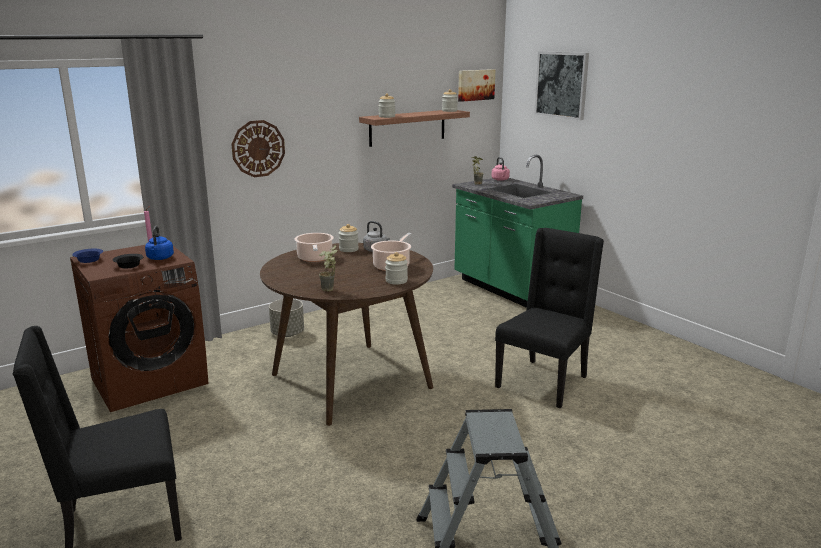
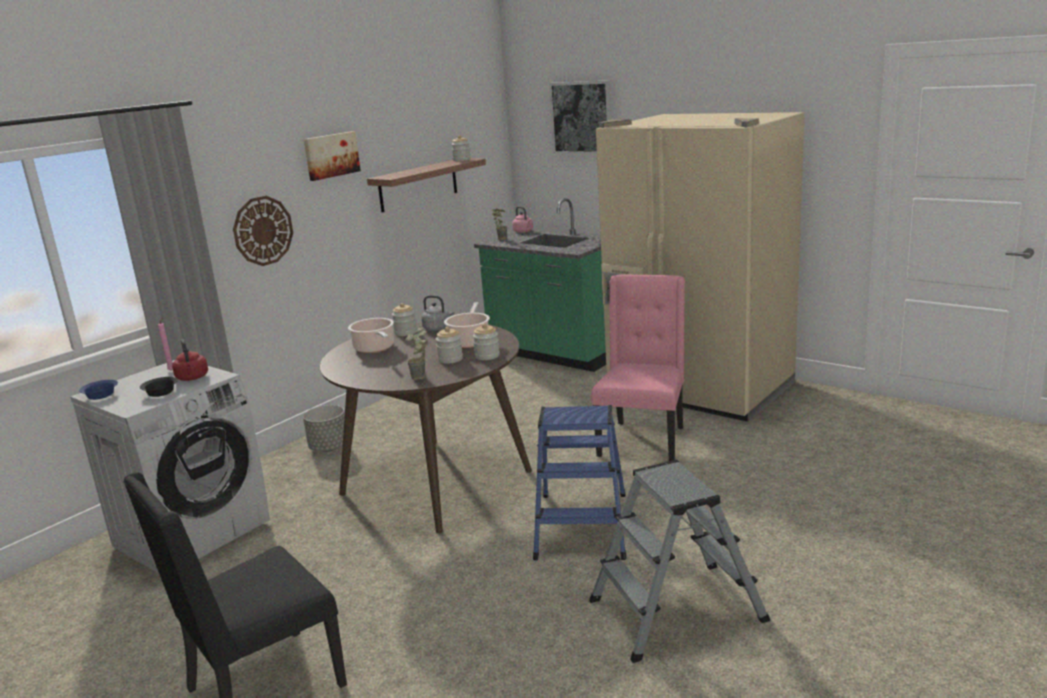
camera: 15 degrees left, 0 degrees up
(150, 384) = (193, 536): brown washing machine -> white washing machine
(160, 258) = (192, 378): blue kettle -> red kettle
(387, 116) = (400, 175): jar -> jar (450, 359)
(449, 446) = (582, 524): none -> blue step ladder
(475, 85) = (481, 127): picture -> picture (331, 155)
(544, 382) = (643, 441): black chair -> pink chair
(622, 344) = (700, 389): none -> beige fridge

